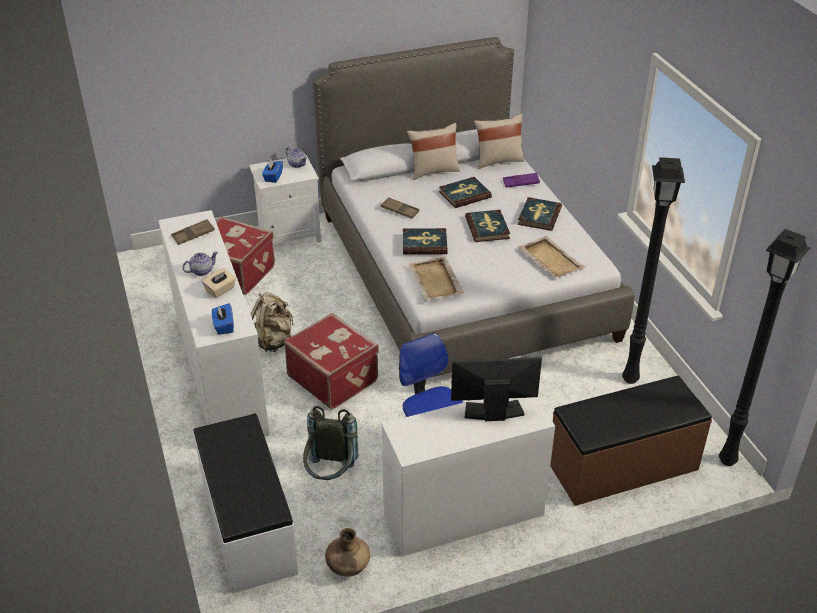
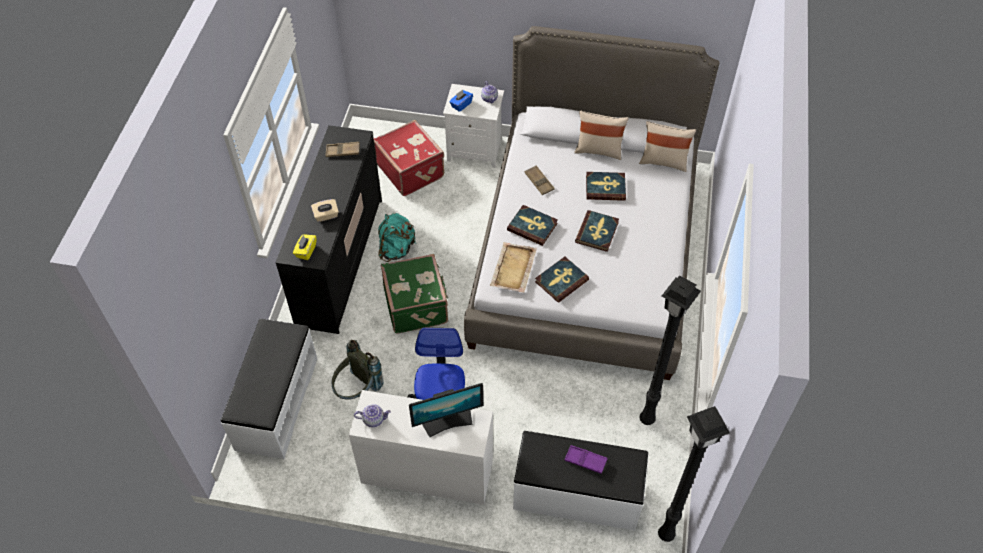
camera: 30 degrees right, 15 degrees up
(202, 271) = (325, 190): teapot -> teapot (373, 419)
(220, 372) = (340, 261): white dresser -> black dresser
(224, 326) = (306, 251): blue tissue box -> yellow tissue box
(273, 340) = (396, 249): beige backpack -> turquoise backpack
(333, 378) = (417, 305): red suitcase -> green suitcase
(348, 567) = (319, 471): brown vase -> none
(493, 412) = (447, 421): monitor -> monitor turned 135 degrees clockwise
(521, 183) = (664, 195): purple tray -> purple tray (585, 460)
(539, 216) = (651, 238): book -> book (561, 281)
(550, 259) = (625, 288): beige tray -> none
(623, 466) = (577, 495): brown bench -> white bench

